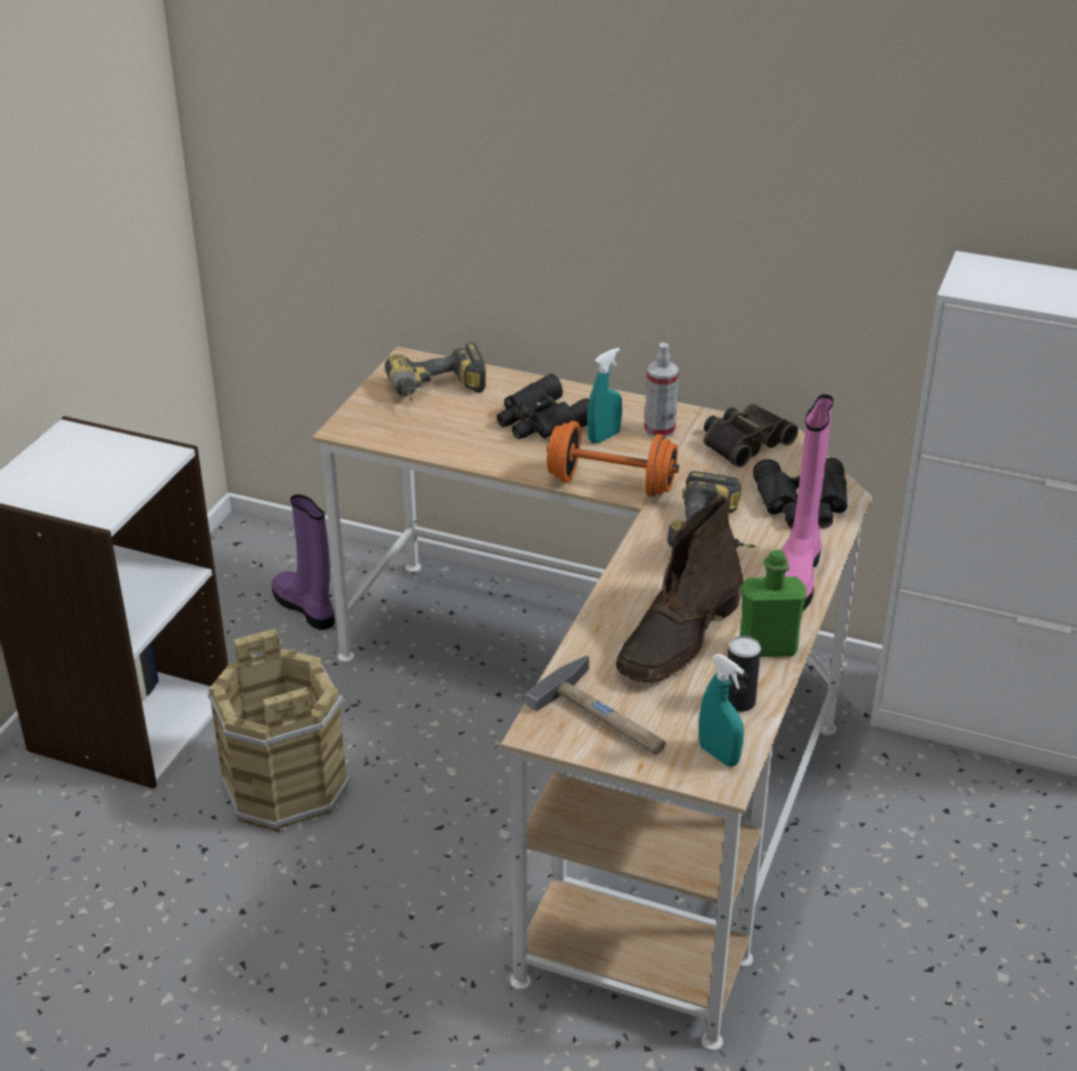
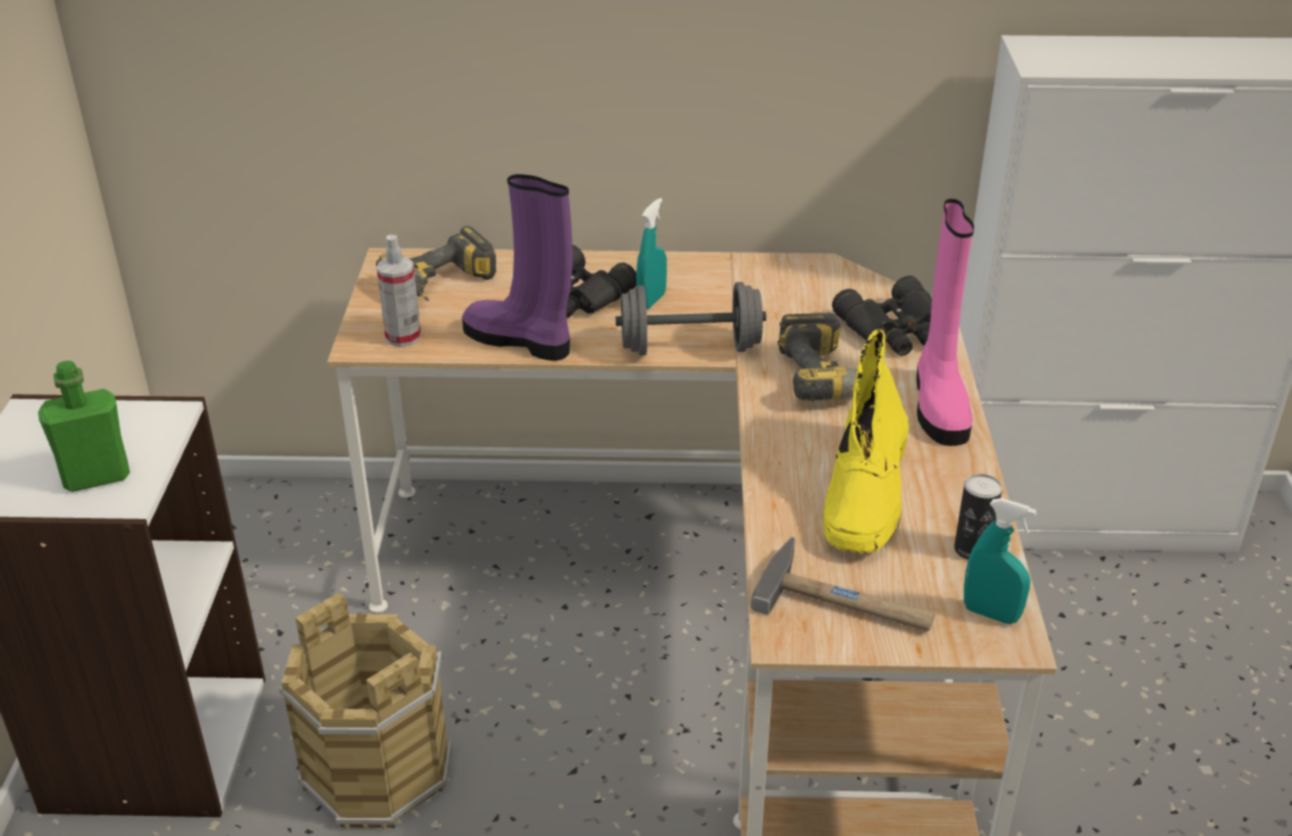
camera: 20 degrees left, 0 degrees up
(306, 608) = (308, 562): purple boot -> purple boot (520, 341)
(611, 484) = (690, 348): orange dumbbell -> grey dumbbell
(659, 430) = (704, 283): spray bottle -> spray bottle (403, 337)
(679, 638) = (865, 495): brown boot -> yellow boot
(744, 442) = (796, 279): binoculars -> none
(768, 648) = (961, 484): green bottle -> green bottle (96, 477)

